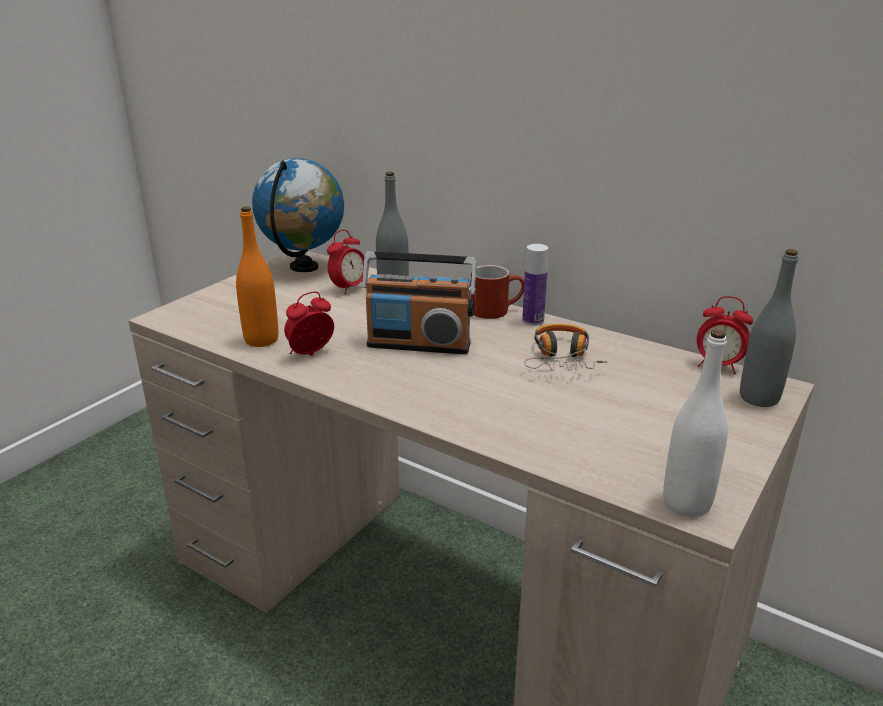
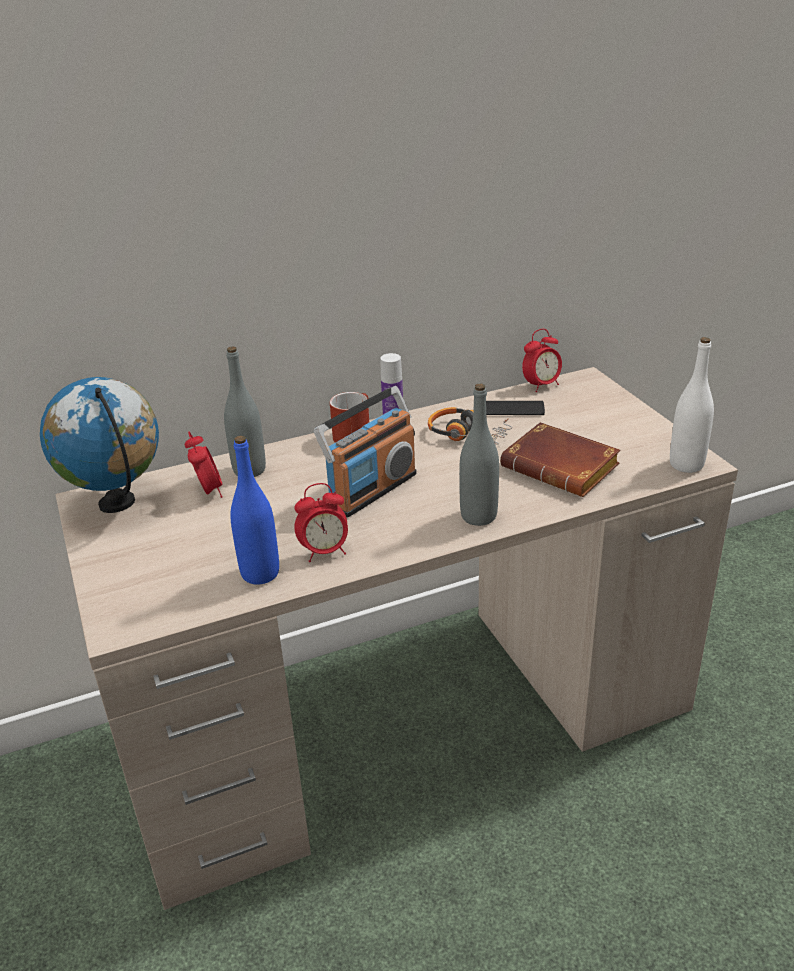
camera: 55 degrees left, 5 degrees up
(261, 340) = (260, 573): orange bottle -> blue bottle
(310, 354) = (324, 552): alarm clock -> alarm clock turned 105 degrees counterclockwise
(572, 424) = (563, 468): none -> brown book
(646, 365) = (513, 409): none -> phone
(759, 398) = (593, 390): grey bottle -> grey bottle (478, 516)

